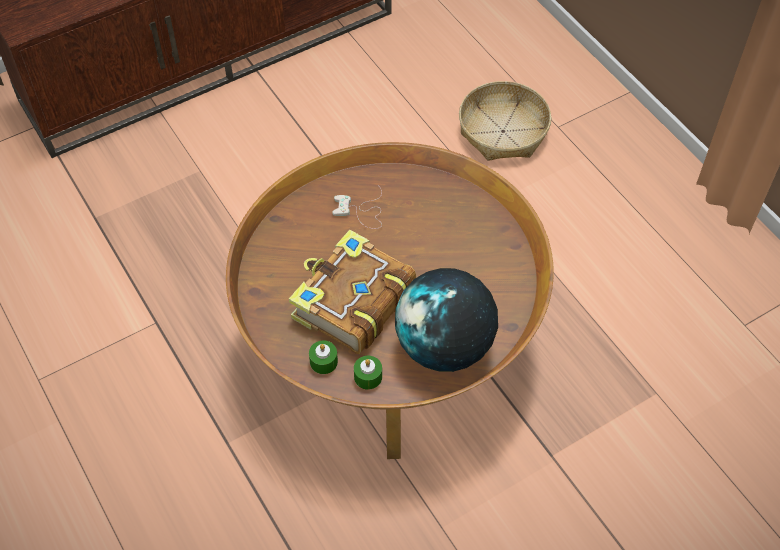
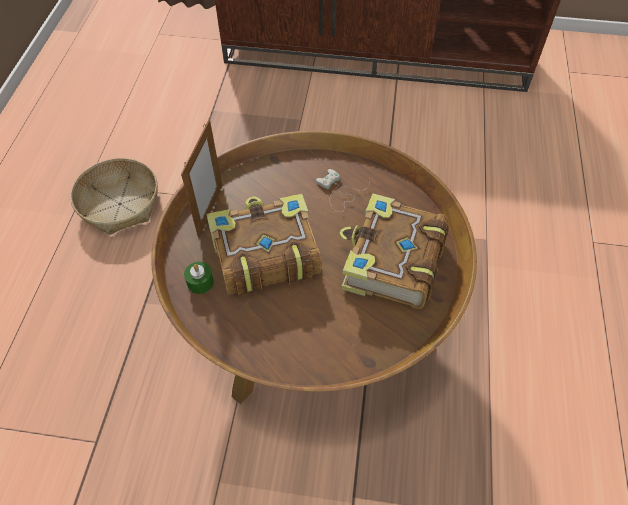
camera: 40 degrees right, 0 degrees up
(267, 299) = (210, 210): none -> picture frame
(368, 377) = (218, 317): green candle -> none
(444, 346) = (298, 338): globe -> none
(458, 241) = (391, 262): none -> book
(503, 131) = (542, 218): basket -> basket (120, 204)

